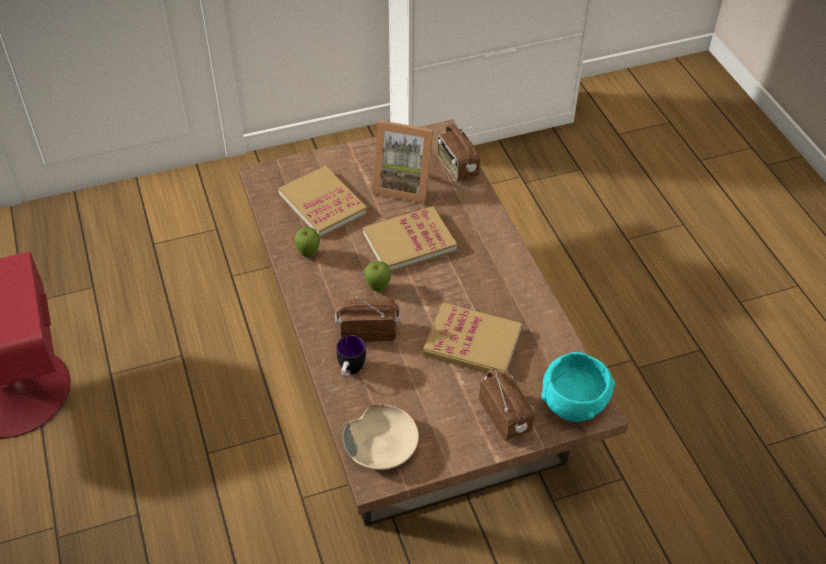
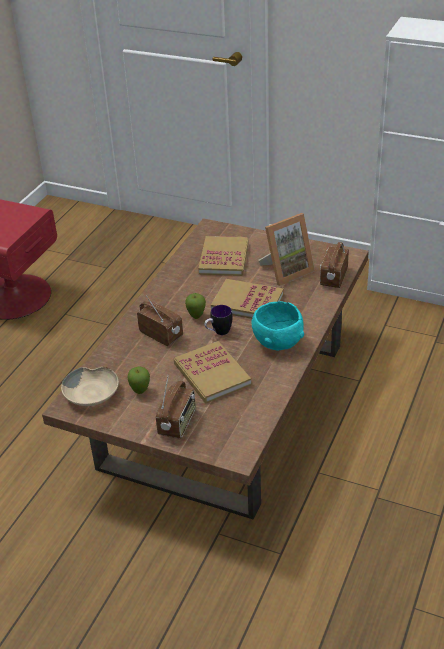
camera: 45 degrees right, 10 degrees down
(309, 255) = (181, 279): apple -> apple (140, 391)
(350, 371) = (125, 348): mug -> mug (218, 332)
(403, 184) = (286, 271): picture frame -> picture frame turned 90 degrees counterclockwise
(572, 405) = (226, 443): turquoise bowl -> turquoise bowl (278, 343)

